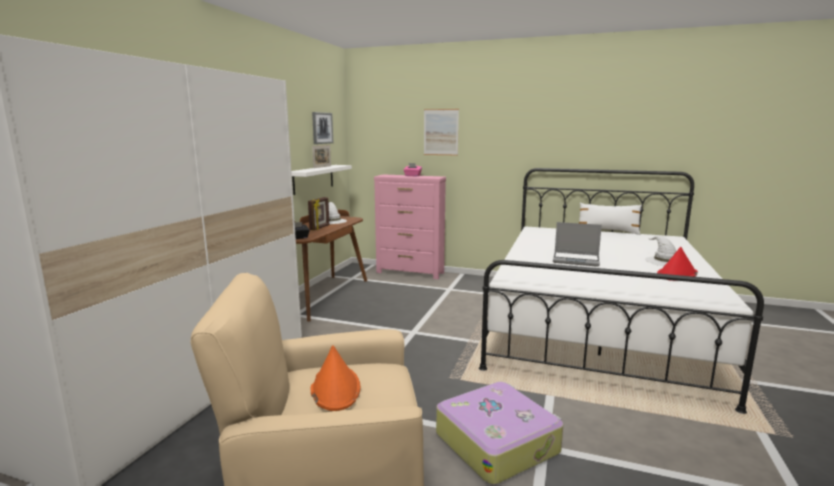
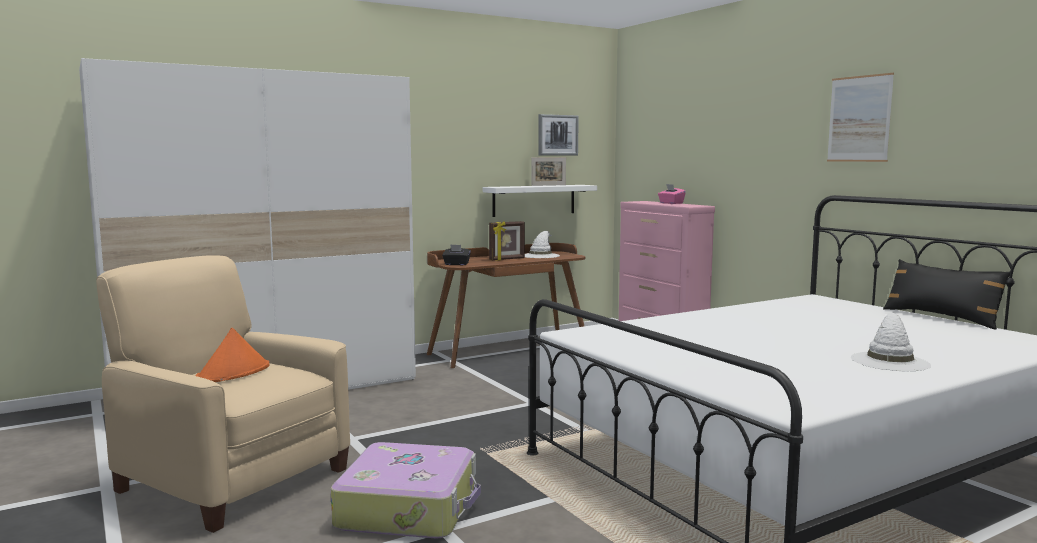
camera: 40 degrees right, 5 degrees down
(441, 132) = (714, 138): picture -> picture (859, 119)
(576, 260) = (737, 335): laptop -> none
(607, 231) = (941, 317): white pillow -> black pillow
(677, 274) = (840, 374): red hat -> none

